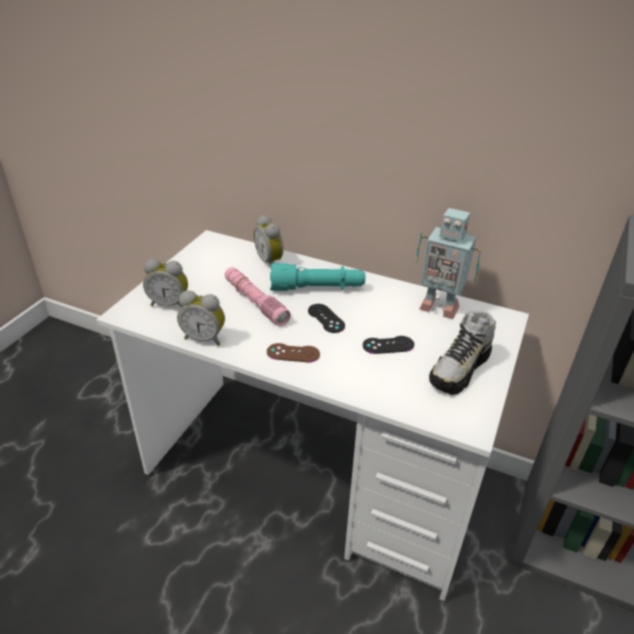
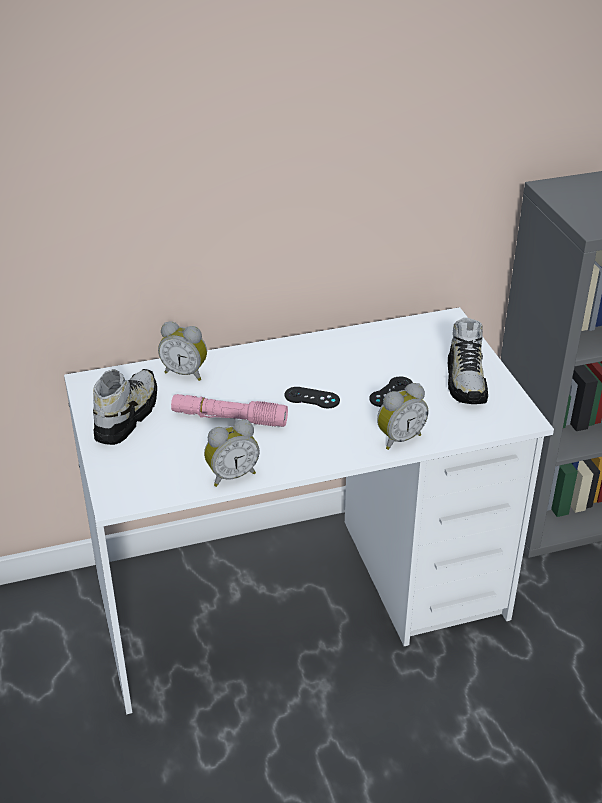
camera: 40 degrees left, 0 degrees up
(170, 303) = (148, 465): alarm clock -> alarm clock (399, 438)
(202, 269) = (127, 416): none -> shoe
(293, 353) = (326, 442): brown game controller -> none
(317, 288) = (266, 375): turquoise flashlight -> none
(438, 306) = (387, 337): toy robot -> none

